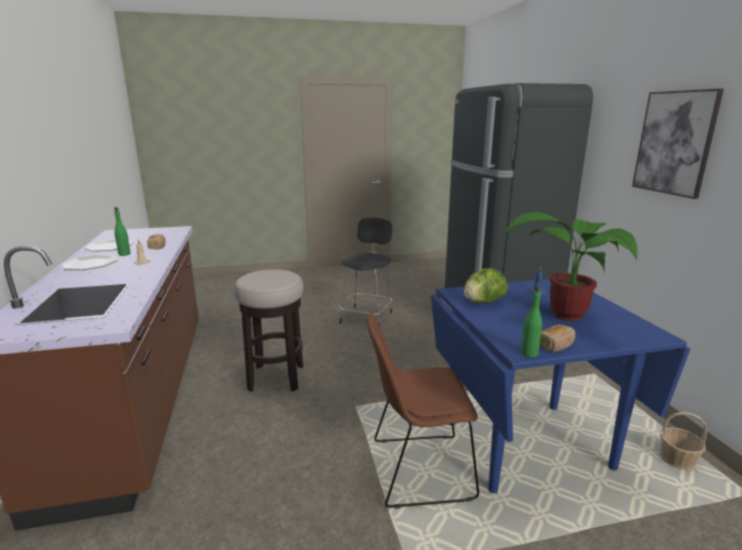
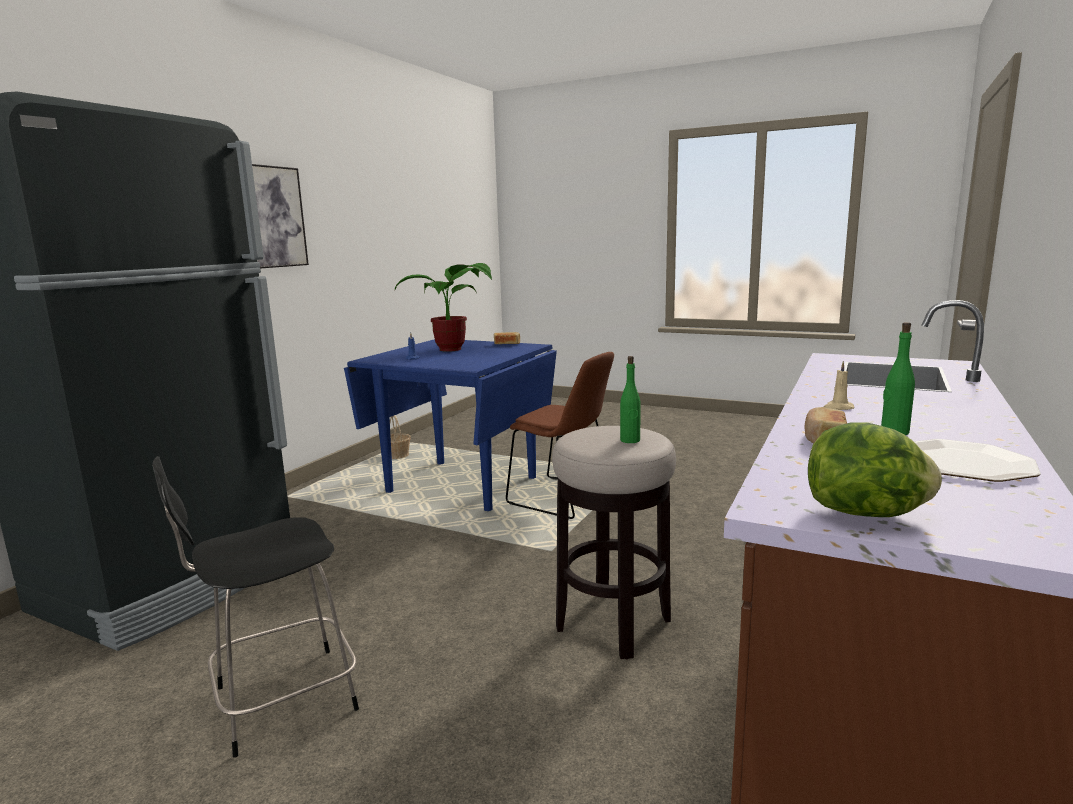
camera: 140 degrees left, 5 degrees down
(90, 264) = (951, 421): plate -> none
(483, 302) = (476, 360): lettuce -> lettuce (866, 513)
(529, 353) = (531, 344): green bottle -> green bottle (630, 440)

